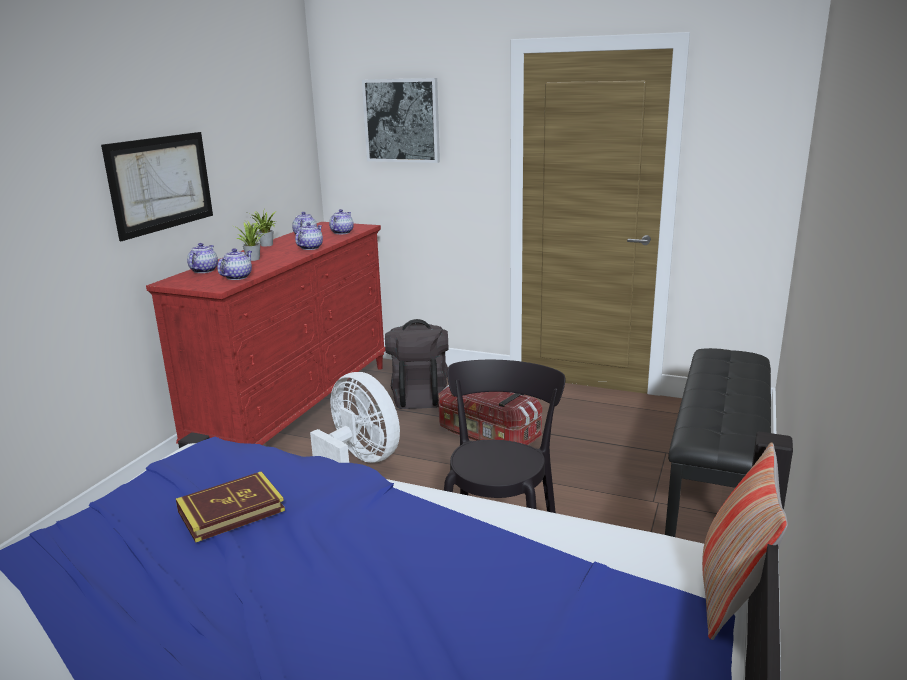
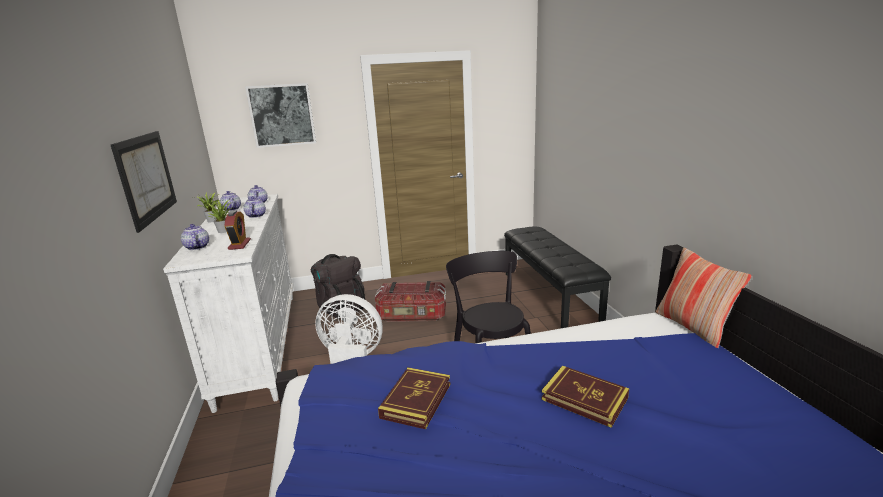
camera: 35 degrees left, 0 degrees up
(237, 277) = (239, 244): teapot -> alarm clock
(298, 408) = (260, 343): red dresser -> white dresser
(388, 598) = (584, 399): none -> book

